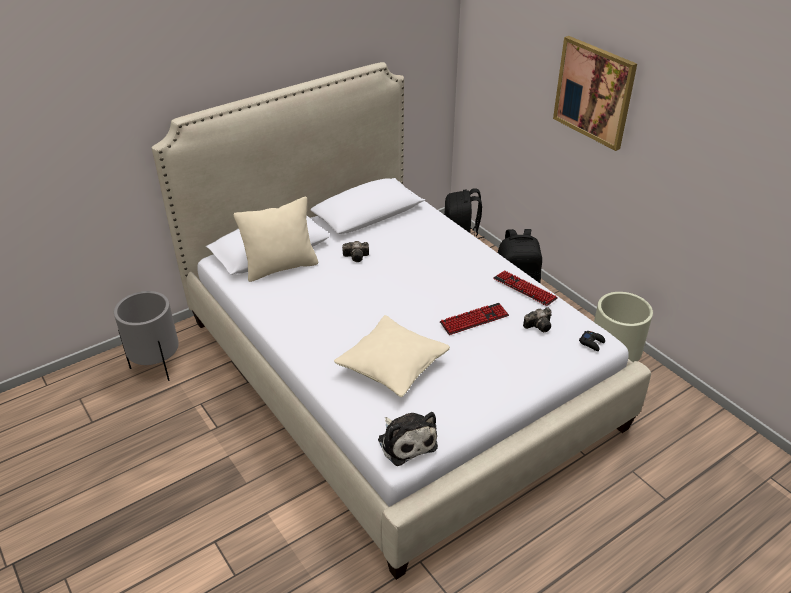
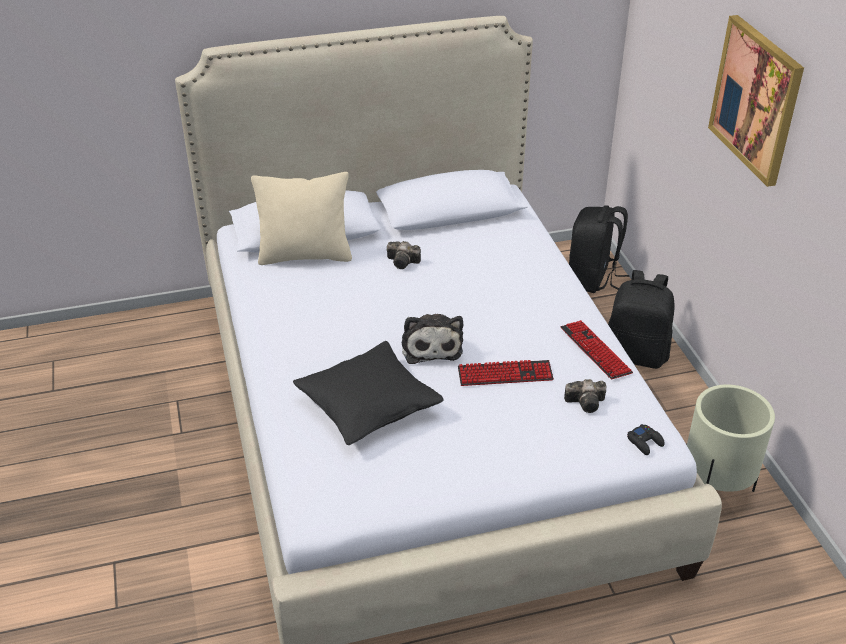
camera: 20 degrees right, 0 degrees up
(157, 365) = (152, 344): grey planter -> none
(392, 365) = (368, 405): beige pillow -> black pillow
(406, 441) = (332, 501): plush toy -> plush toy (431, 345)

